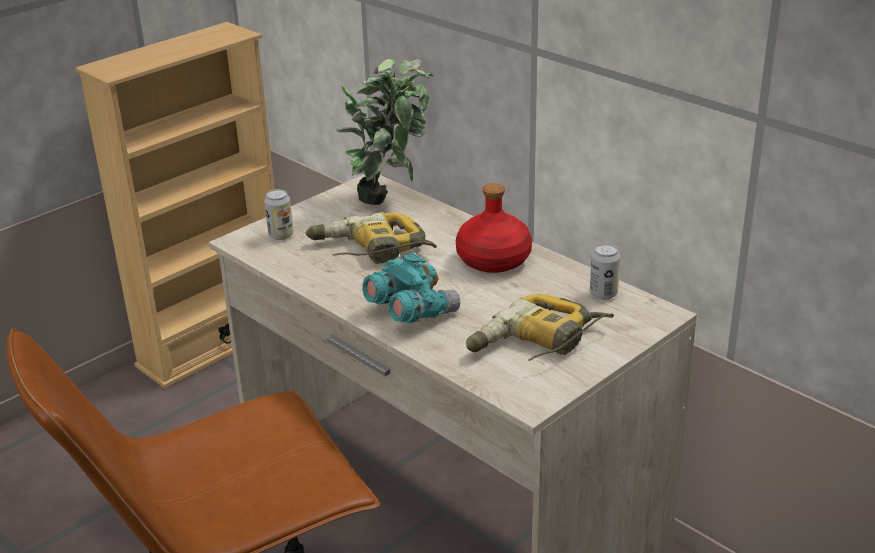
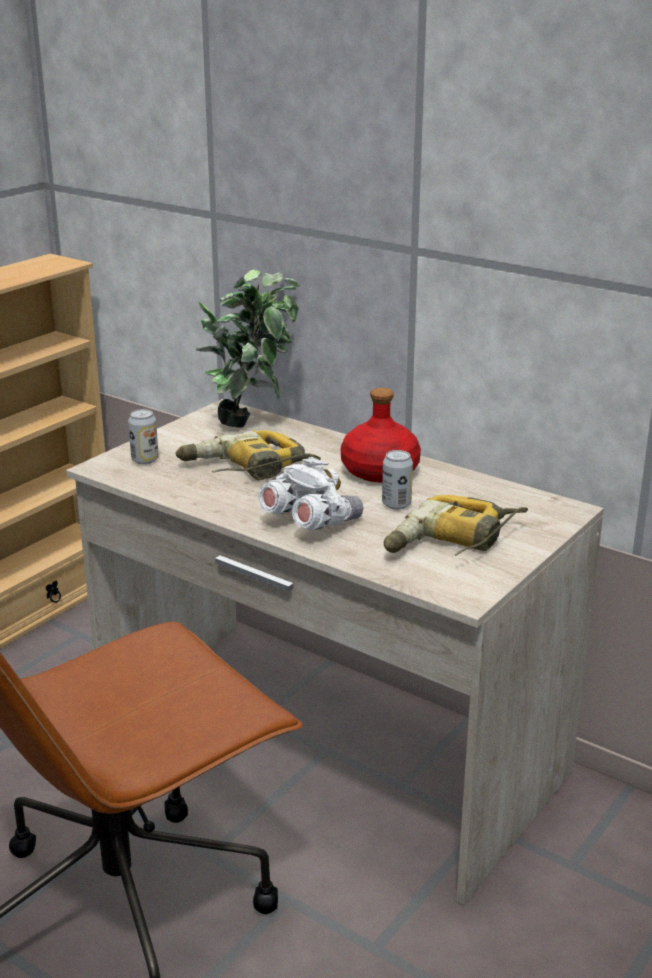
camera: 10 degrees left, 5 degrees down
(410, 312) = (310, 522): turquoise binoculars -> white binoculars
(603, 294) = (504, 495): can -> can (396, 504)

